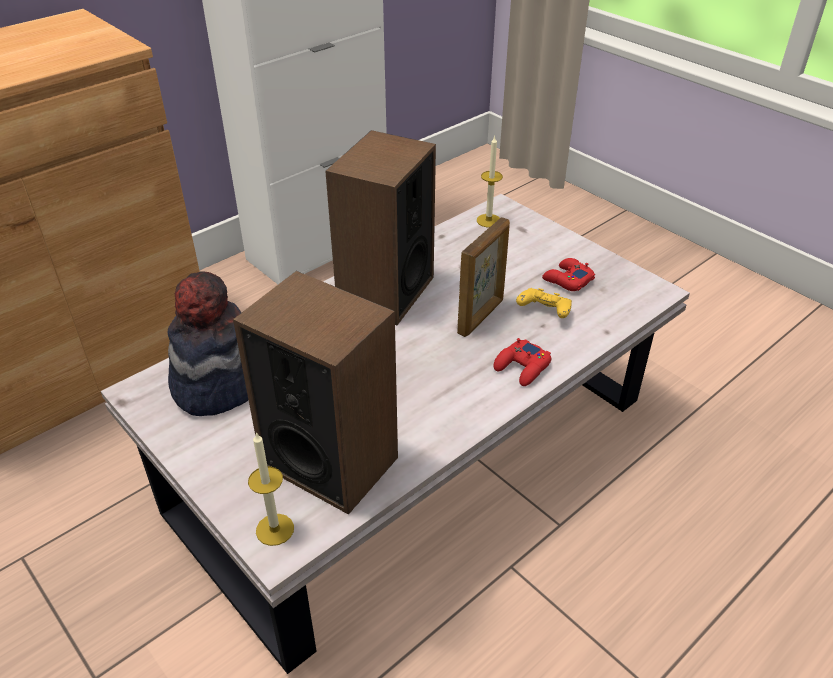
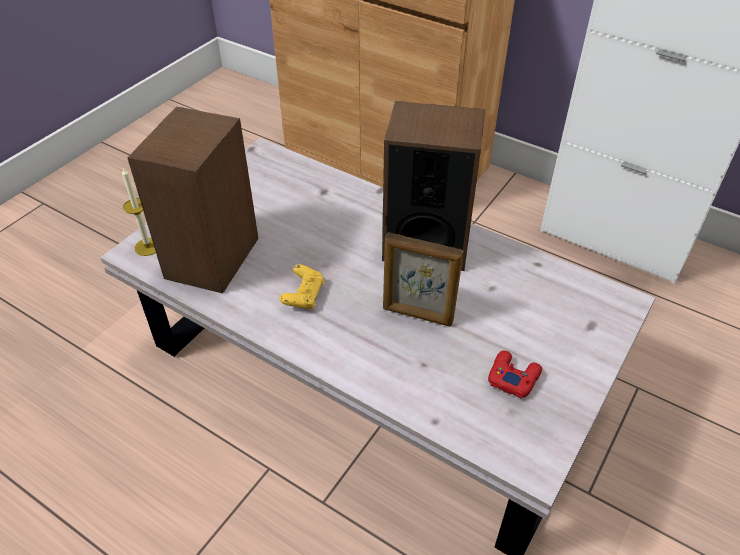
camera: 75 degrees right, 5 degrees up
(217, 382) = (280, 183): hat -> none
(488, 220) = (590, 295): candle -> none
(522, 367) = (353, 356): red game controller -> none
(544, 312) = (445, 363): yellow game controller -> yellow game controller (303, 296)

